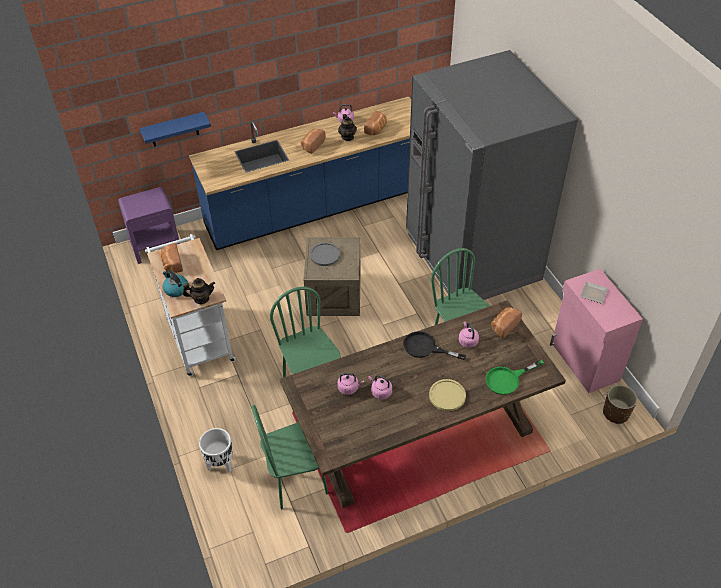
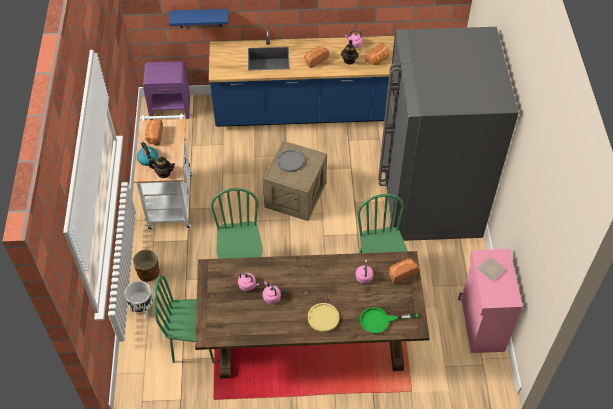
camera: 20 degrees right, 5 degrees up
(425, 348) = (326, 271): black frying pan -> none
(615, 413) = (485, 378): brown planter -> brown planter (148, 272)

